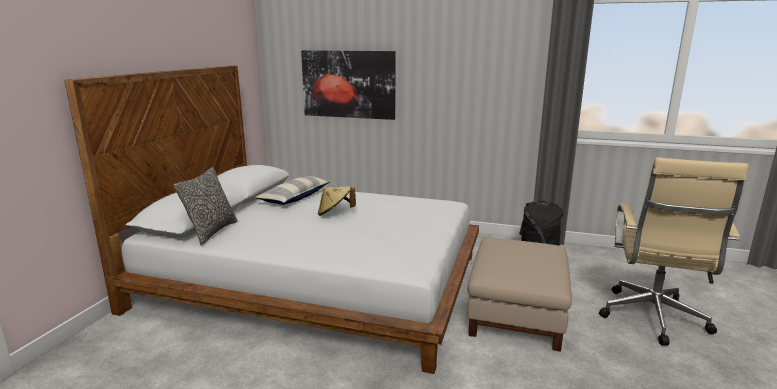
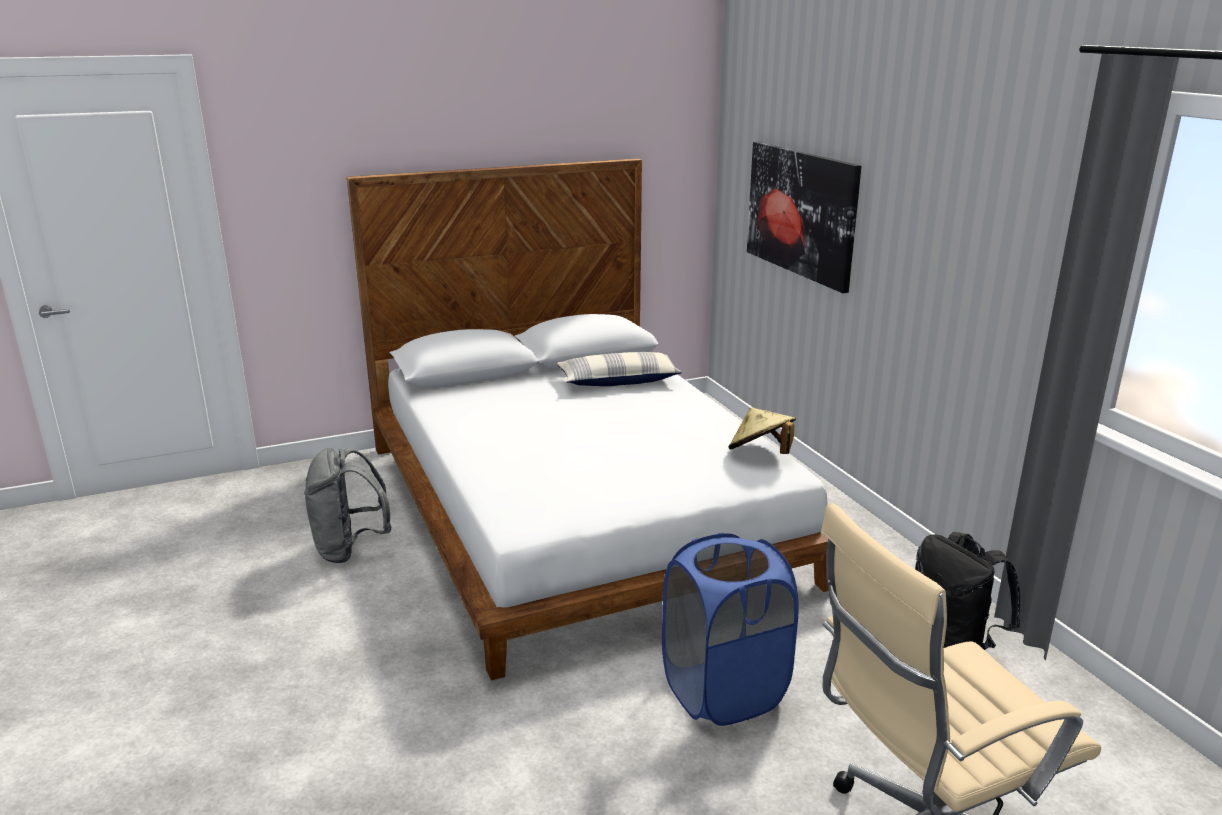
camera: 50 degrees right, 5 degrees up
(211, 232) = (456, 391): pillow -> none
(216, 373) = (349, 549): none -> grey backpack
(335, 213) = (606, 420): beige hat -> beige hat (760, 454)
(515, 312) = (724, 691): beige ottoman -> blue laundry basket

